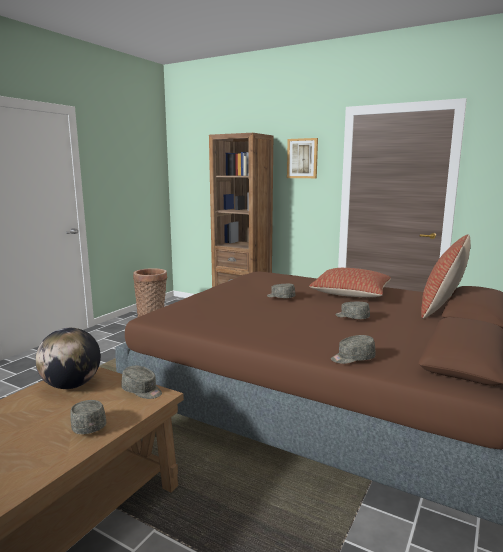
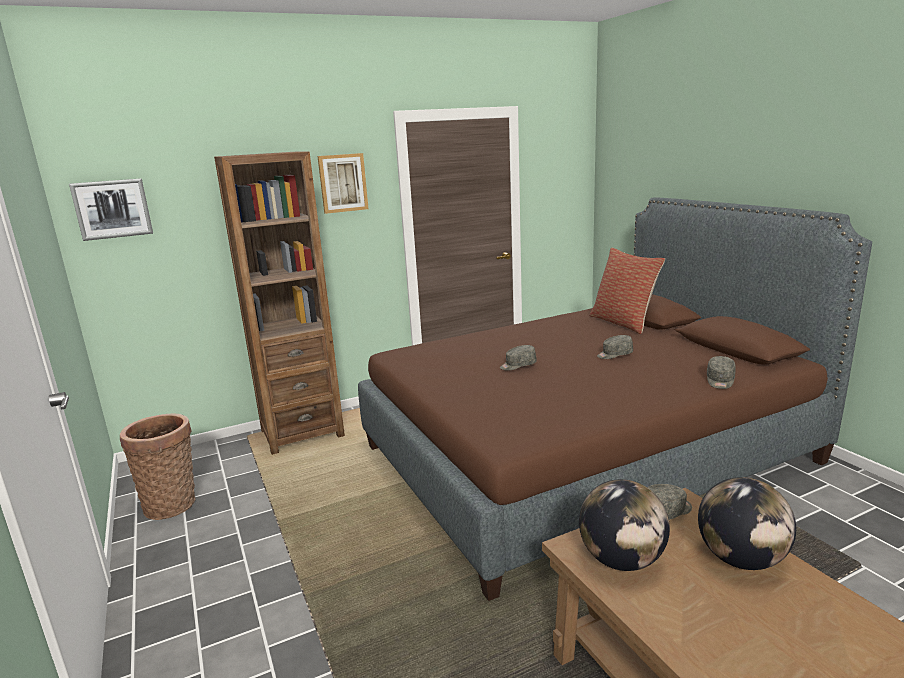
camera: 55 degrees left, 5 degrees up
(87, 424) = (741, 559): grey cap -> globe
(188, 163) = (112, 209): none -> picture
(351, 294) = (541, 337): pillow -> none

